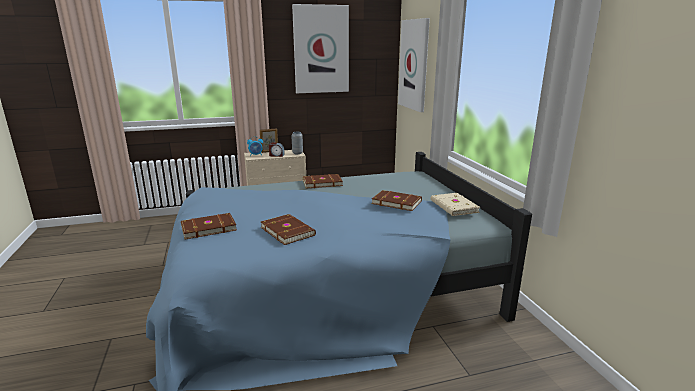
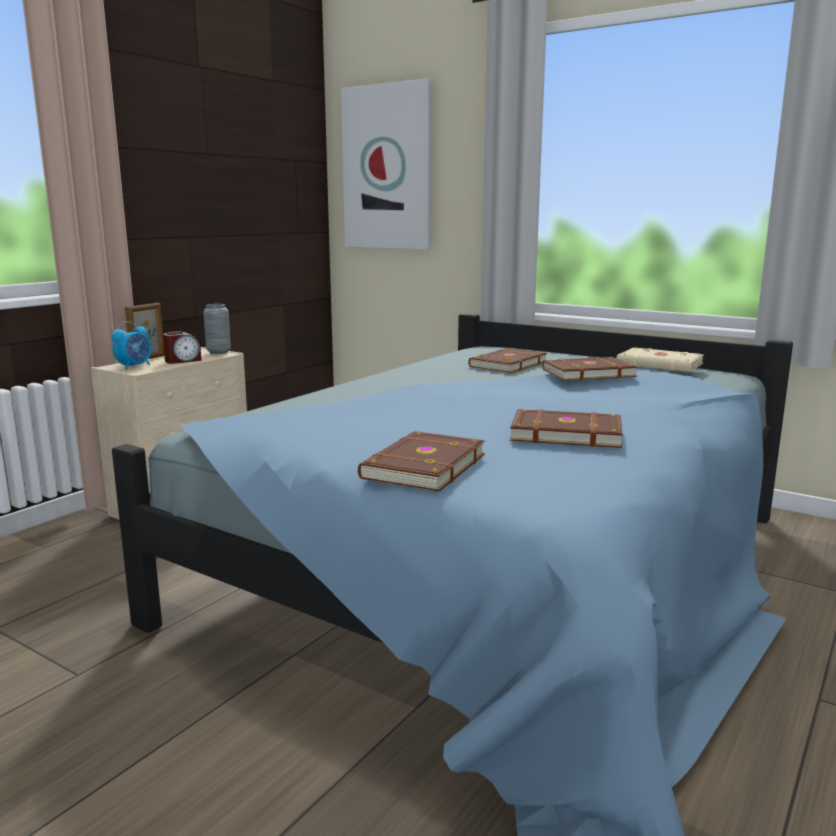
camera: 40 degrees left, 5 degrees down
(321, 49) = (210, 132): picture -> none
(322, 183) = (394, 378): brown book -> brown book (506, 364)

